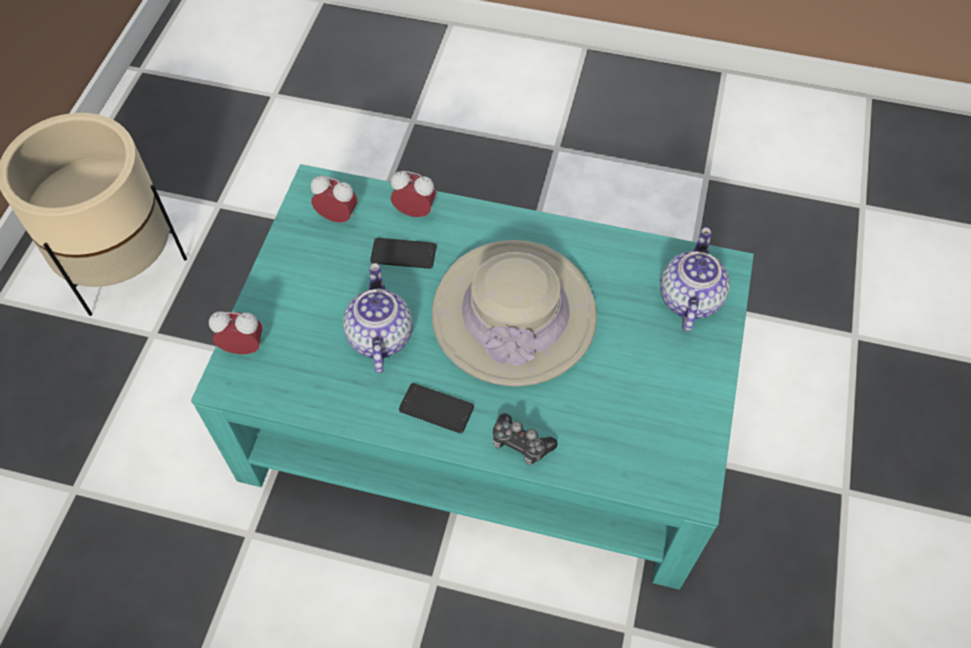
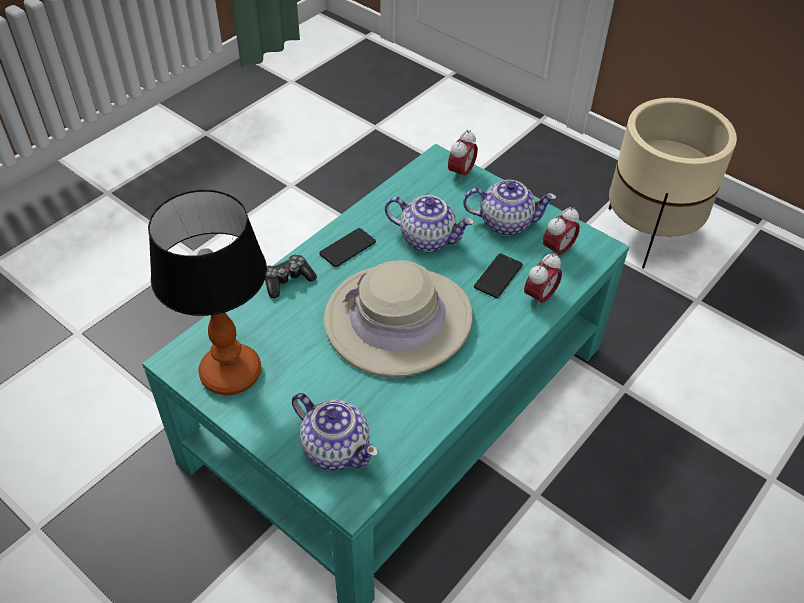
camera: 115 degrees right, 10 degrees down
(315, 275) = (505, 222): none -> teapot
(673, 427) = (232, 374): none -> table lamp

